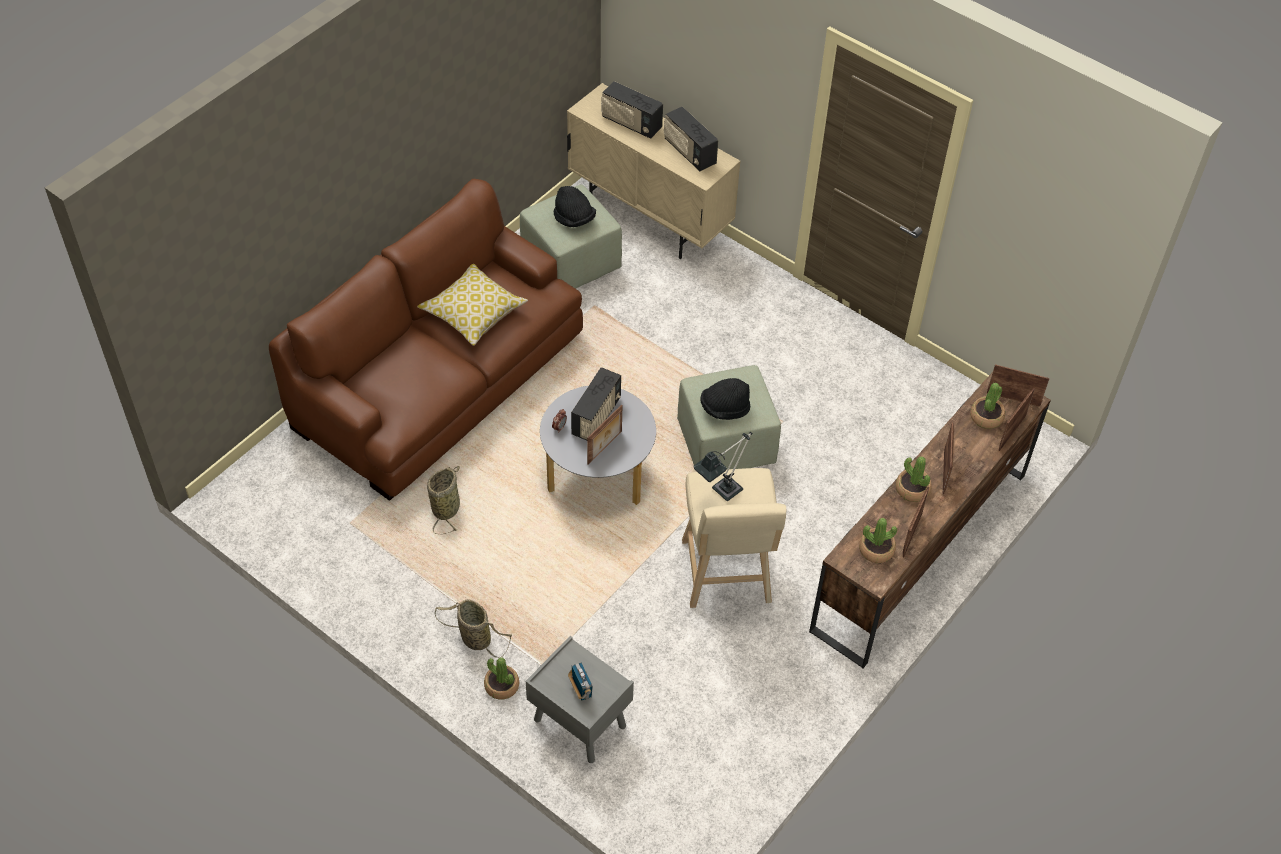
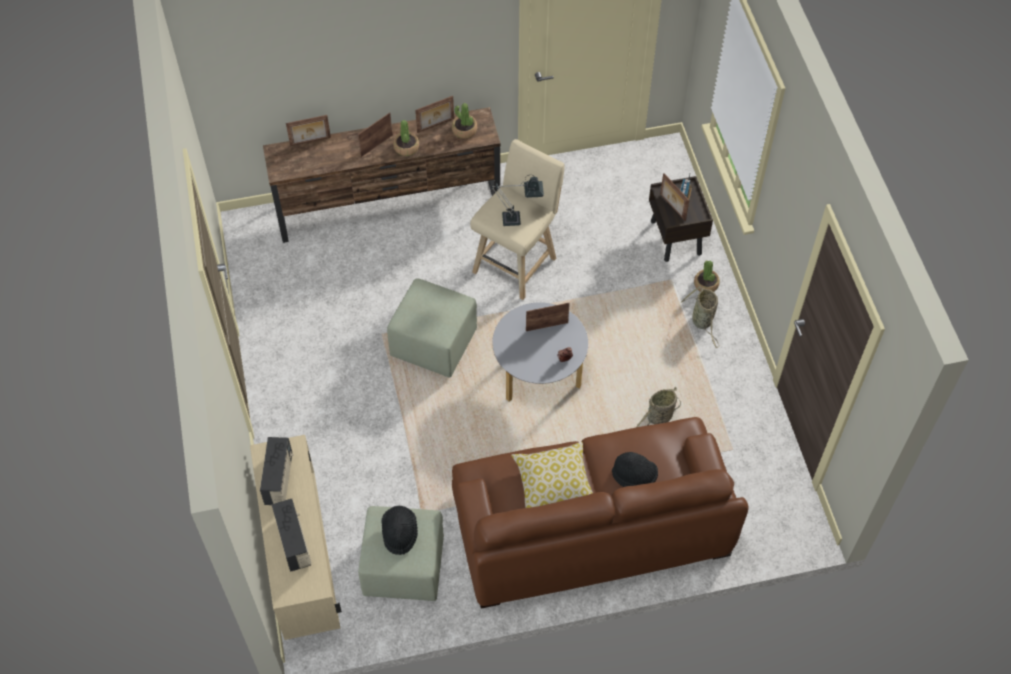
camera: 140 degrees left, 5 degrees up
(578, 723) = (676, 238): grey nightstand -> brown nightstand
(596, 417) = (533, 351): radio -> none
(724, 408) = (442, 306): black hat -> black hat (634, 477)
(986, 417) = (313, 158): potted plant -> none
(1013, 398) = (283, 159): picture frame -> picture frame (672, 207)

